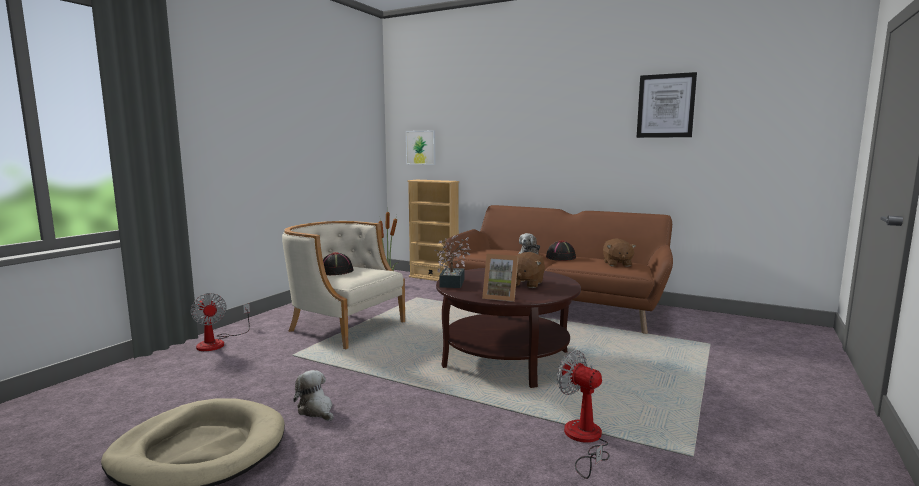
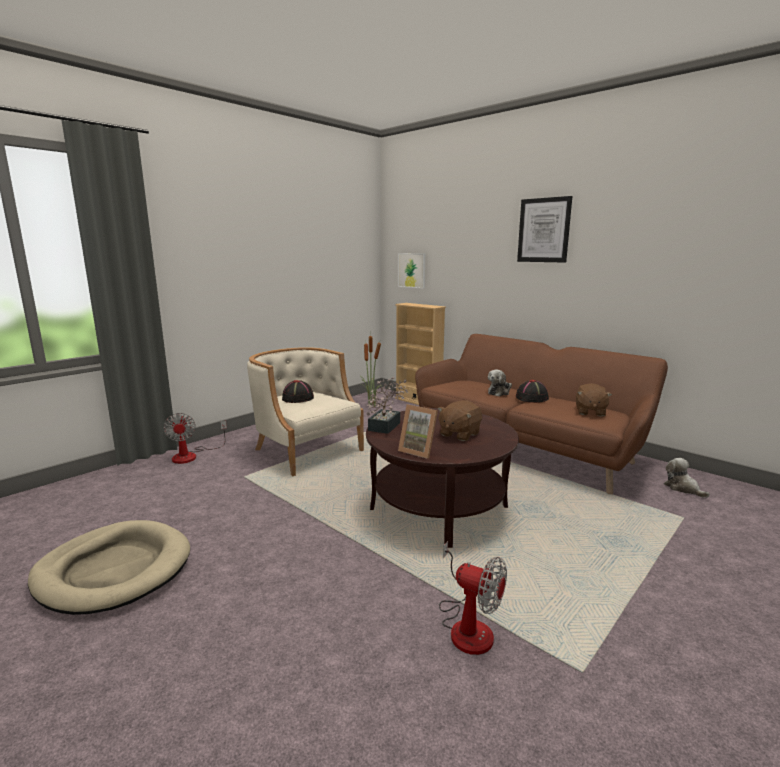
camera: 15 degrees right, 5 degrees up
(316, 410) = (230, 542): plush toy -> plush toy (683, 488)
(584, 440) = (467, 625): fan -> fan turned 150 degrees clockwise
(665, 106) = (672, 230): picture -> picture (544, 230)

